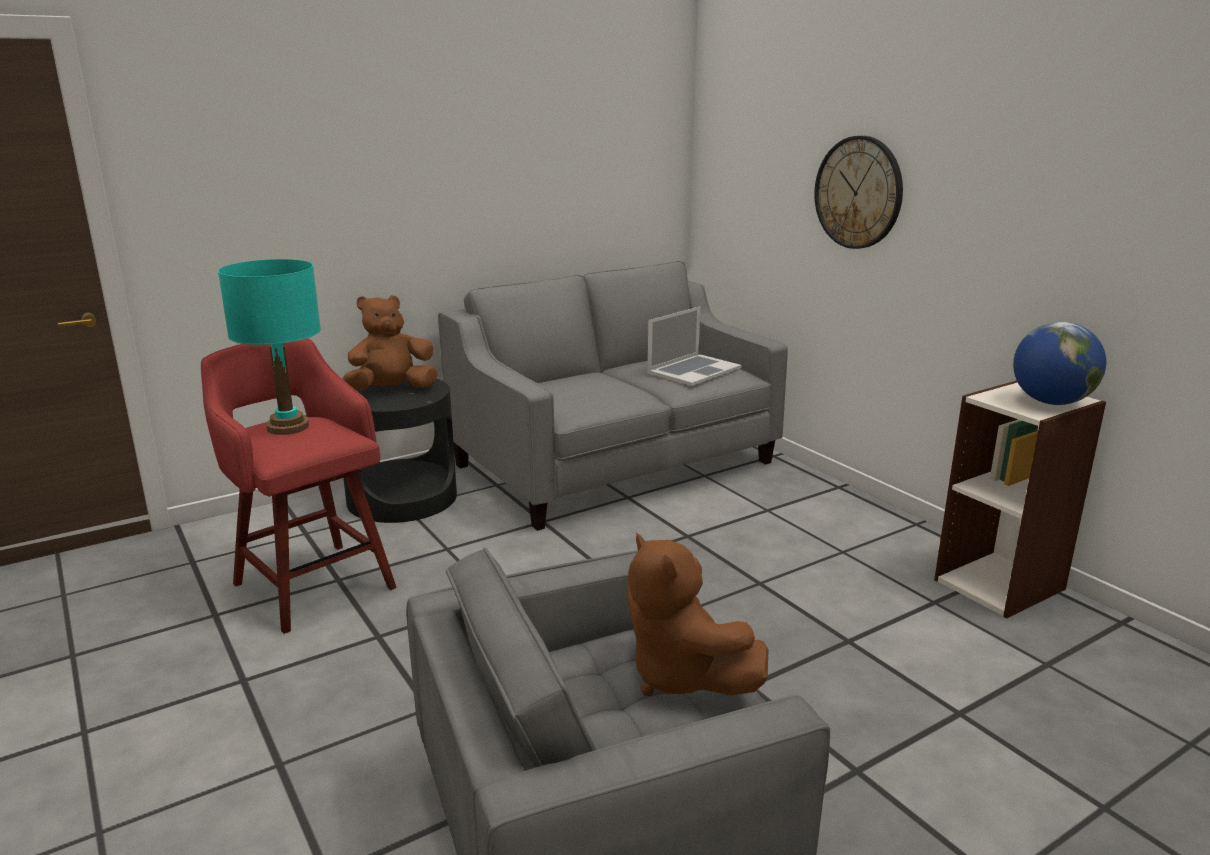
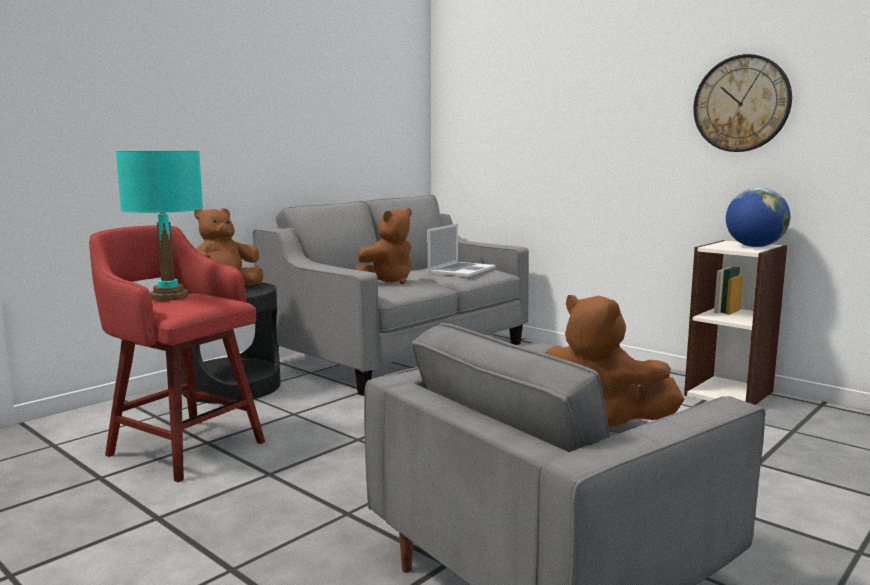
camera: 15 degrees left, 10 degrees down
(587, 387) = (387, 281): none -> brown plush toy
(858, 192) = (577, 127): wall clock -> wall clock (741, 104)

